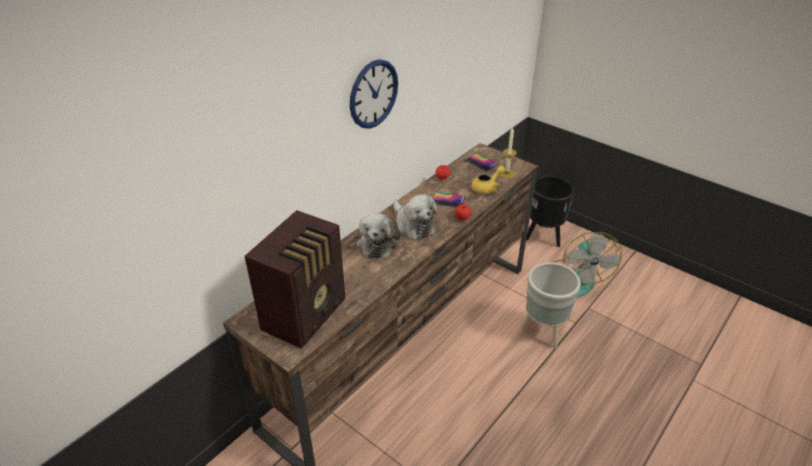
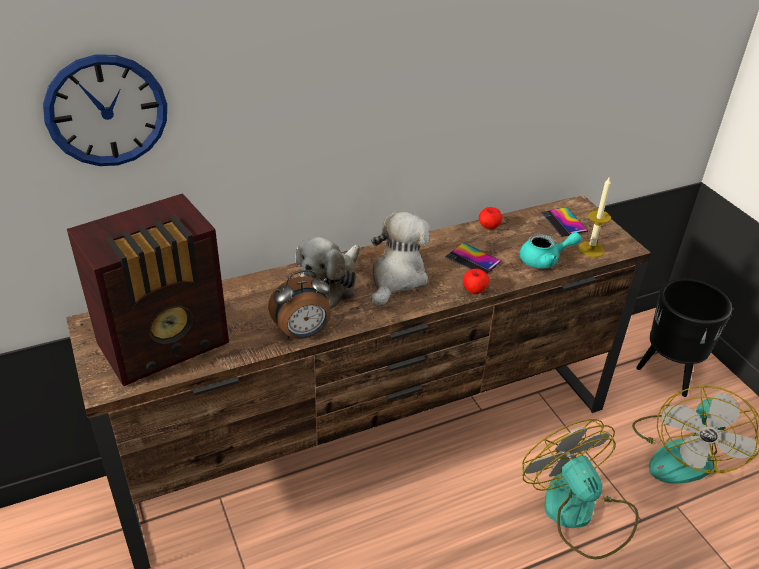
camera: 25 degrees right, 0 degrees up
(373, 94) = (372, 64): wall clock -> wall clock (106, 111)
(385, 277) = (303, 333): none -> alarm clock
(413, 225) = (396, 277): plush toy -> plush toy turned 150 degrees counterclockwise
(487, 188) = (545, 260): yellow teapot -> turquoise teapot
(543, 332) = (578, 513): grey planter -> fan

